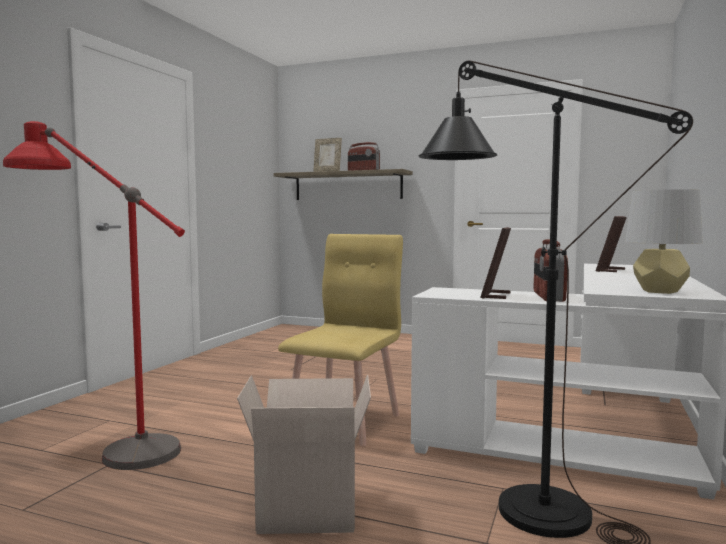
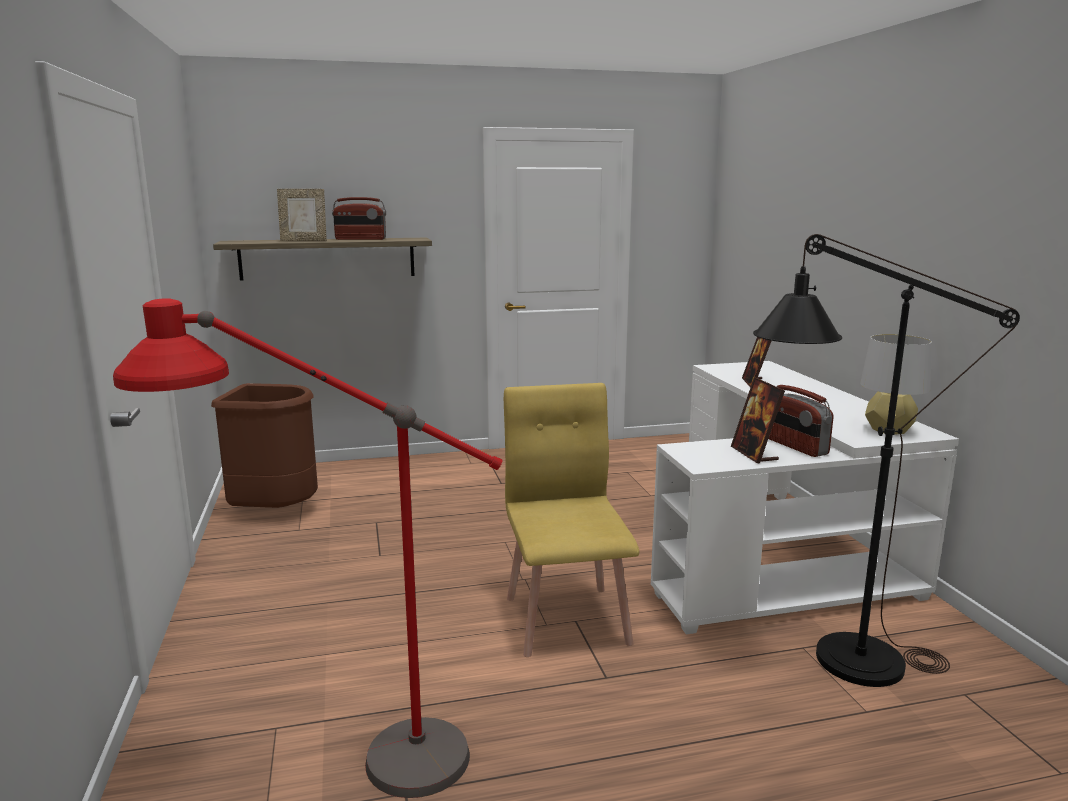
camera: 35 degrees left, 10 degrees up
(272, 342) = (275, 511): none -> brown trash can
(310, 509) = (703, 744): cardboard box -> none

